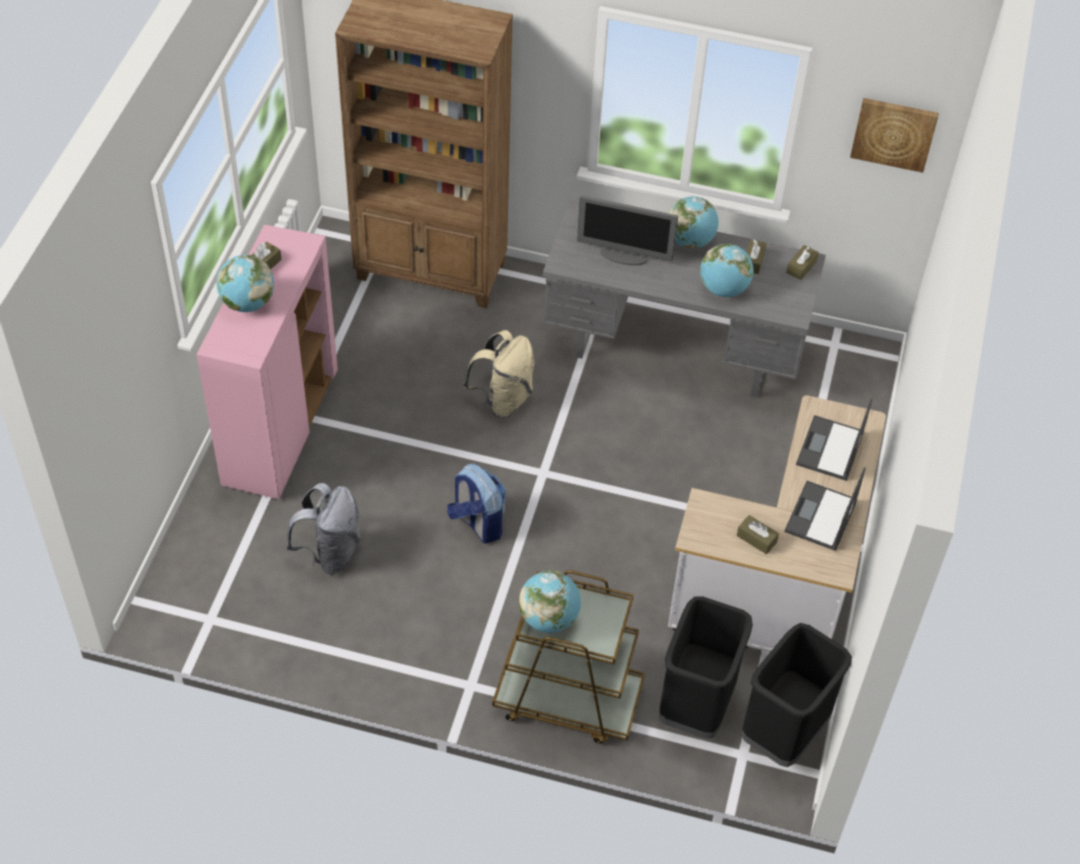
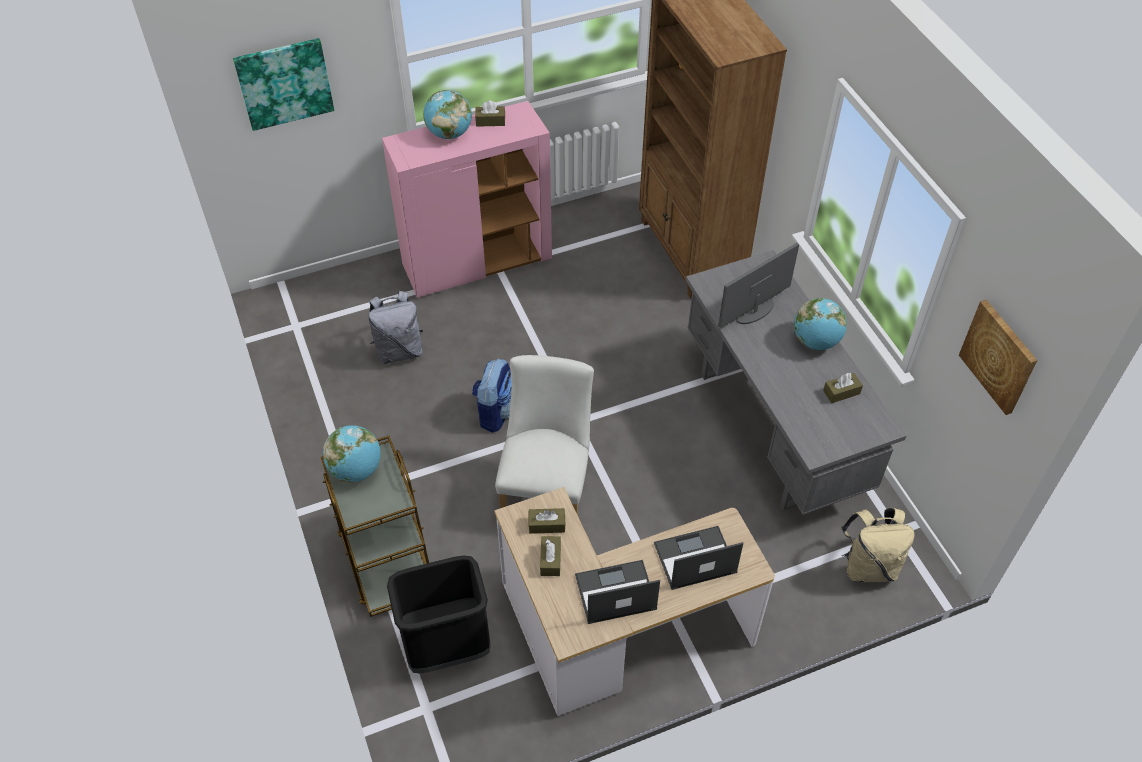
camera: 55 degrees right, 0 degrees up
(112, 361) = (284, 83): none -> picture
(503, 399) = (619, 359): beige backpack -> beige backpack (868, 566)
(595, 537) = (547, 488): none -> white chair
(624, 256) = (754, 312): monitor -> monitor turned 75 degrees clockwise
(723, 289) = (789, 390): globe -> none
(783, 732) = (470, 725): black trash can -> none
(801, 267) = (872, 427): brown tissue box -> brown tissue box (547, 525)

